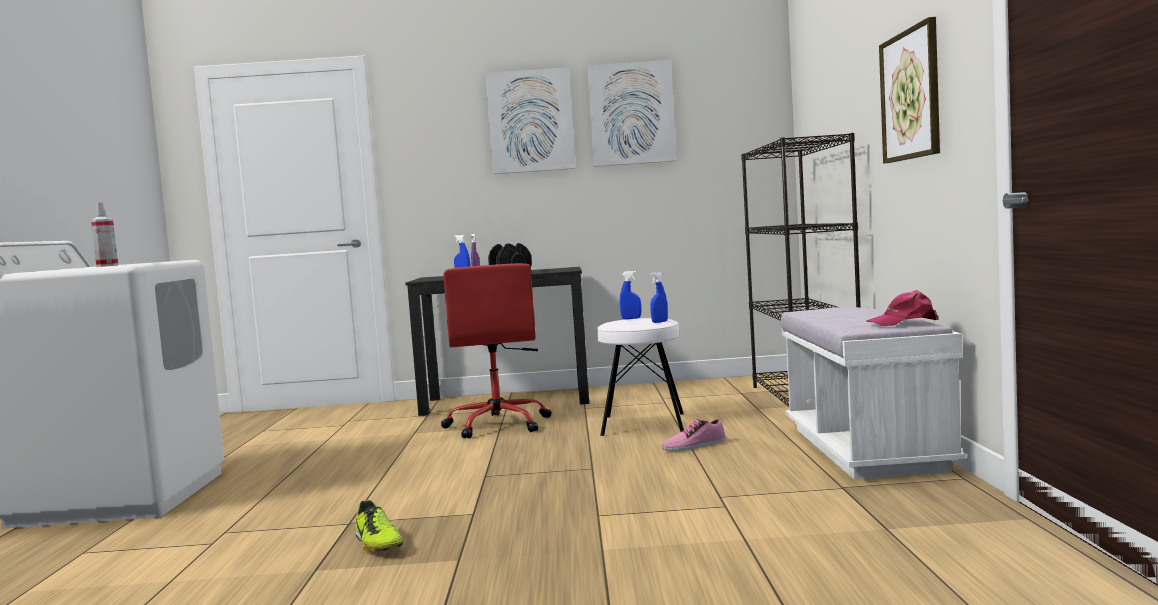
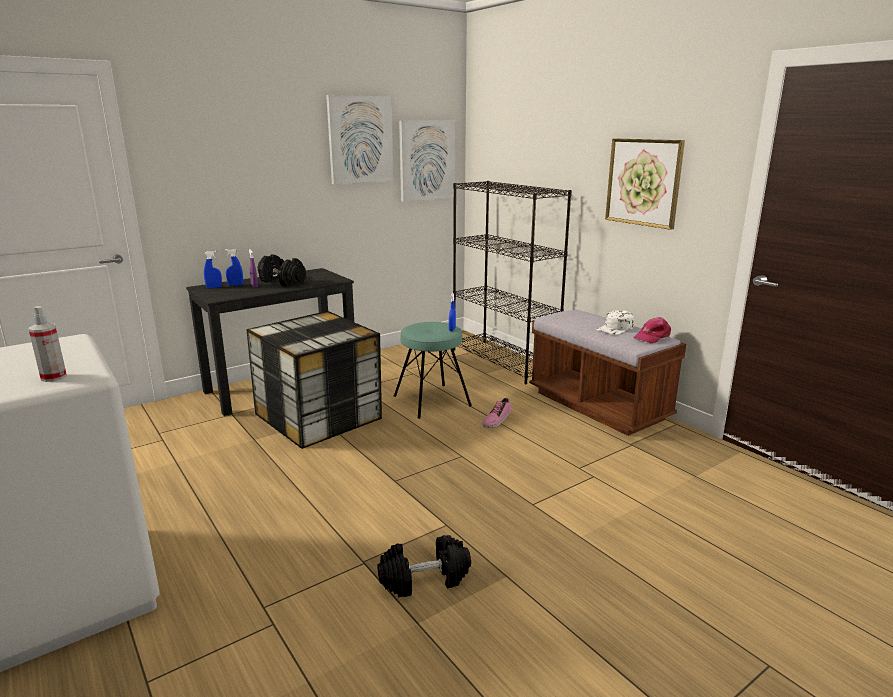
camera: 35 degrees left, 15 degrees up
(378, 544) = (424, 579): shoe -> black dumbbell
(498, 425) = (318, 418): red office chair -> storage box
(530, 121) = (280, 142): picture -> picture (427, 160)
(631, 318) = (416, 324): blue spray bottle -> blue spray bottle (214, 287)
(643, 424) = (432, 401): white stool -> turquoise stool
(865, 449) = (598, 406): white bench -> brown bench
(867, 316) = (615, 328): none -> white cap

